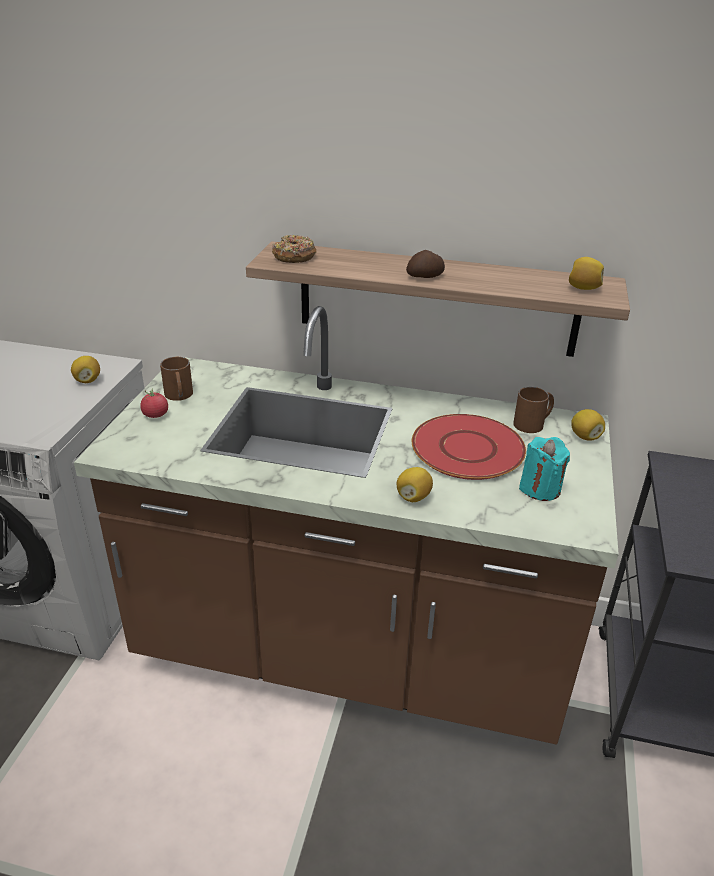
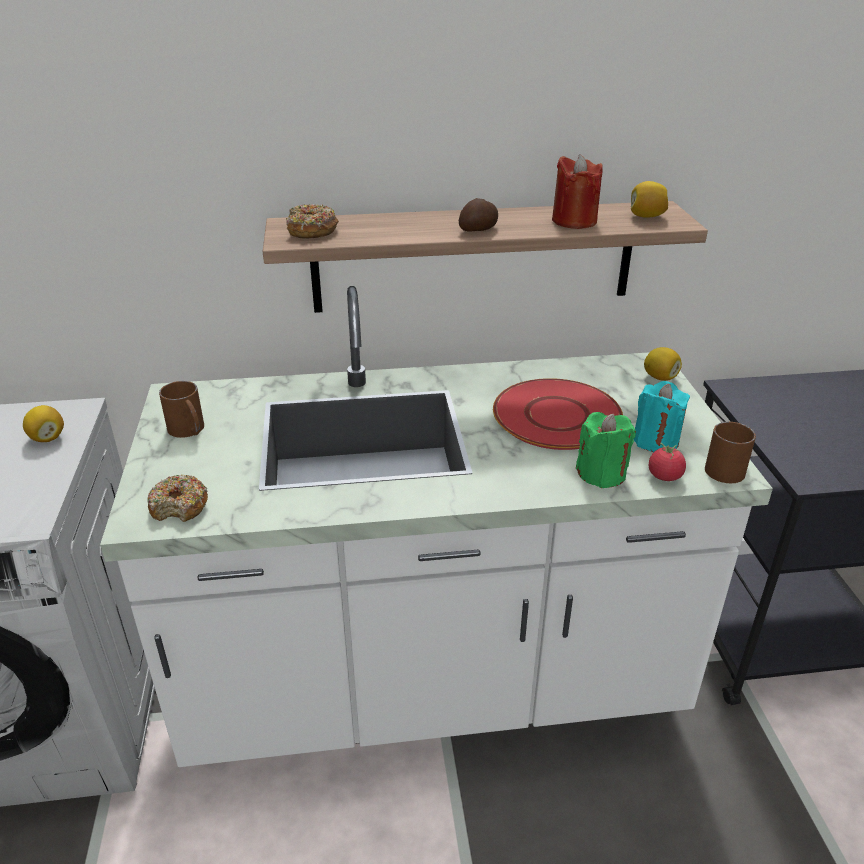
camera: 20 degrees left, 0 degrees up
(139, 449) = (180, 507): none -> donut
(155, 415) = (173, 460): tomato -> tomato (664, 476)
(351, 653) = (432, 683): brown counter -> white counter
(413, 497) = (537, 482): lemon -> none
(472, 504) = (601, 473): none -> green candle
(514, 282) = (574, 221): none -> red candle
(533, 423) = (602, 375): brown mug -> brown mug (728, 467)

